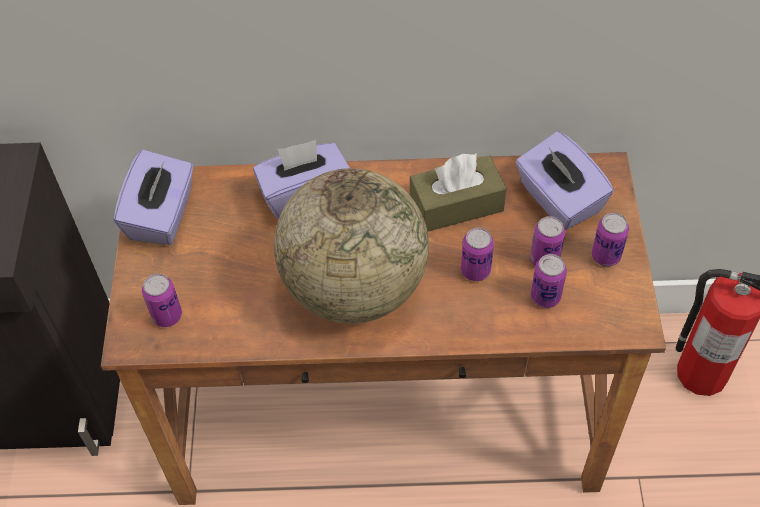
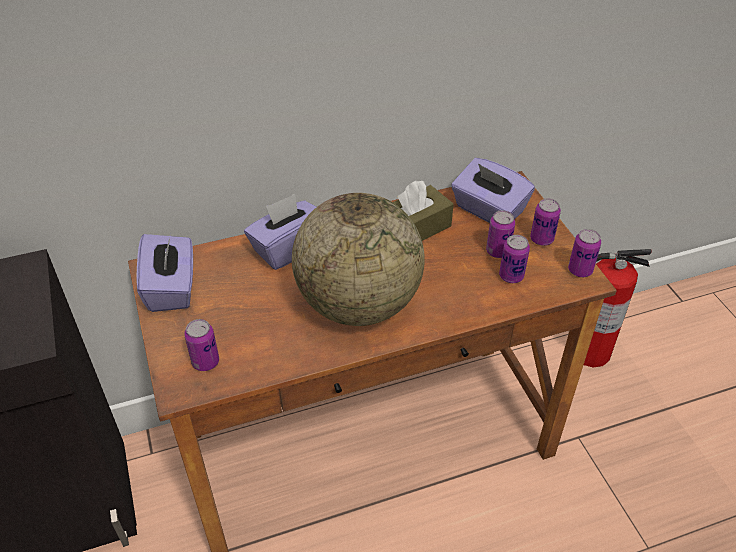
camera: 20 degrees left, 10 degrees down
(475, 270) = (449, 270): can -> can (580, 270)

